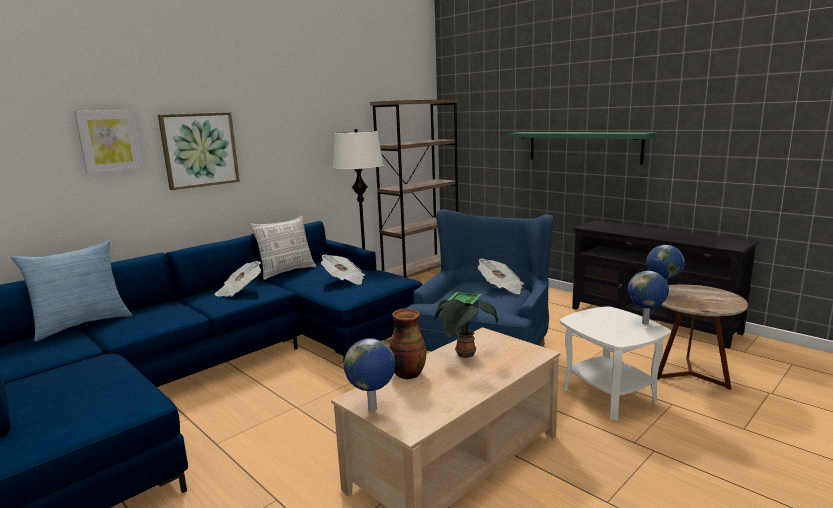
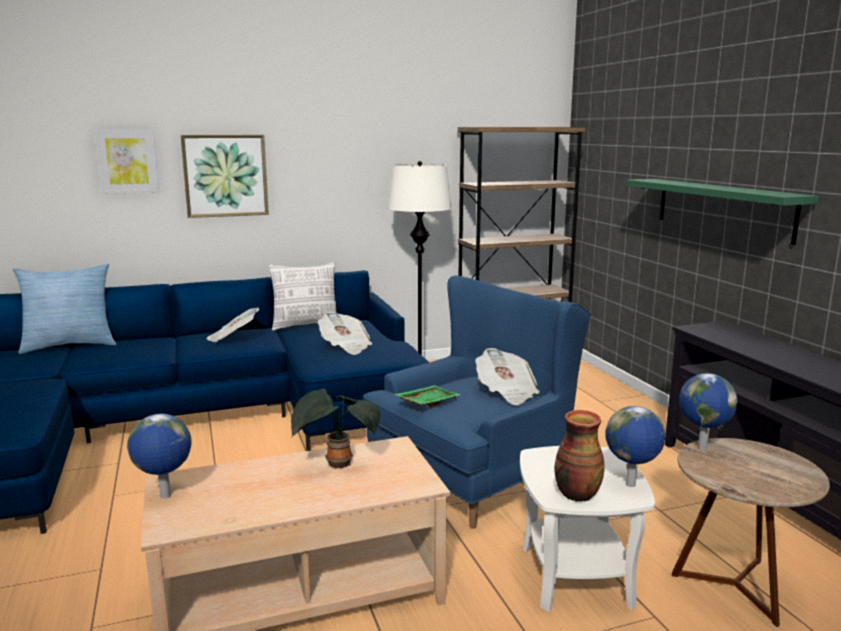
camera: 25 degrees right, 0 degrees up
(407, 374) = (250, 469): vase -> vase (576, 494)

